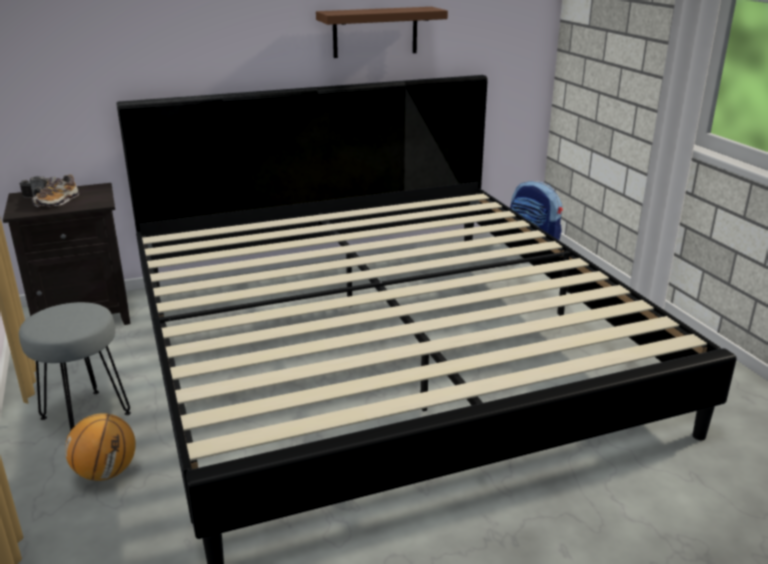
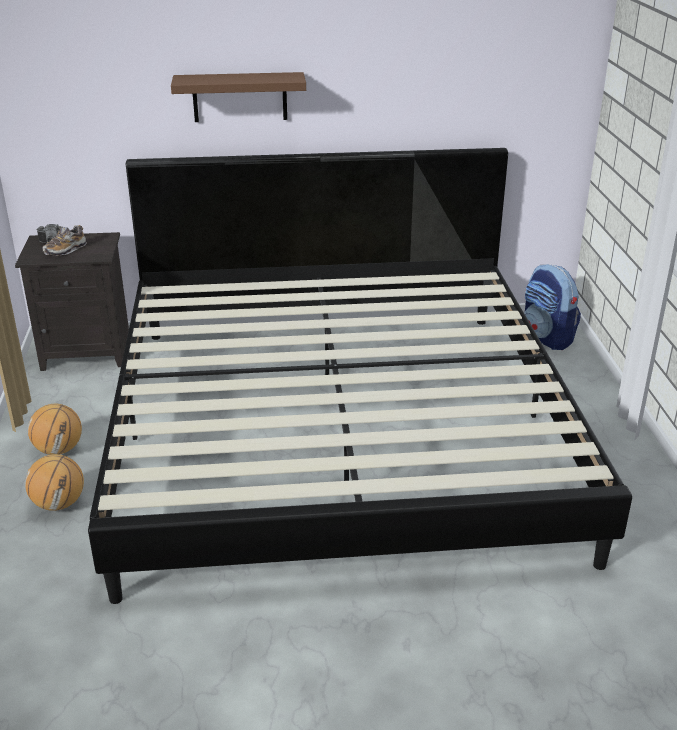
camera: 15 degrees right, 5 degrees up
(86, 415) = (59, 450): grey stool -> basketball
(375, 32) = (387, 100): brown shelf -> brown shelf (240, 97)

